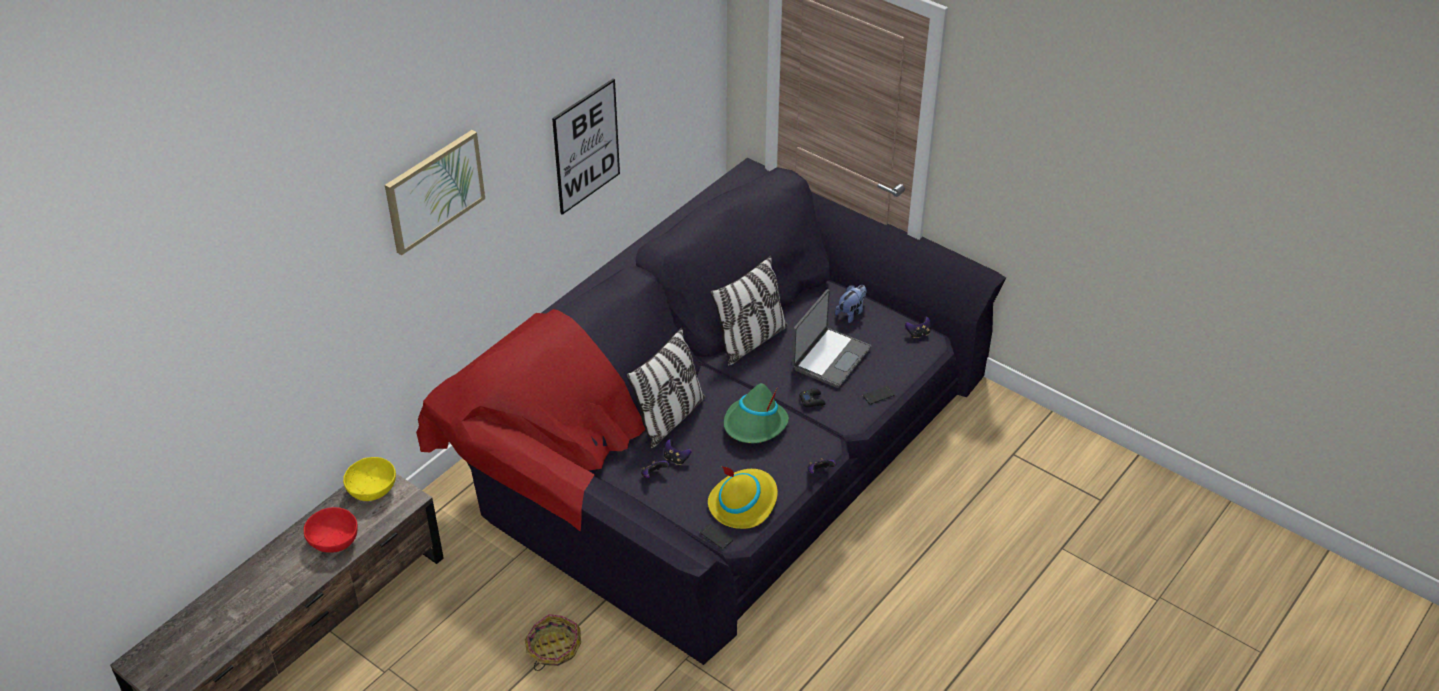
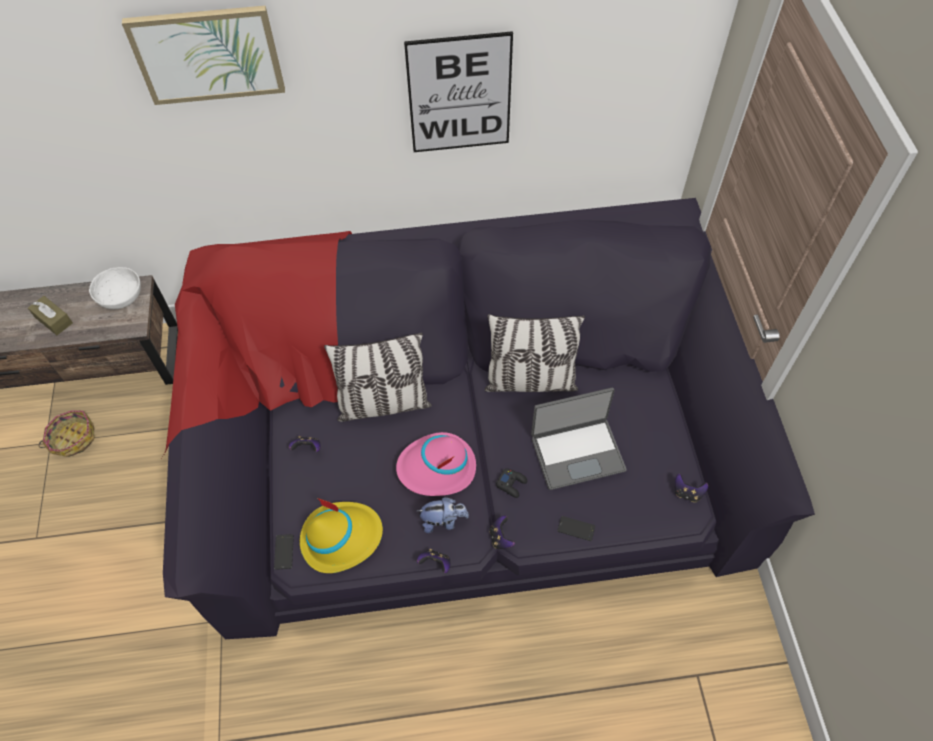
camera: 45 degrees right, 15 degrees up
(334, 540) = (53, 320): red bowl -> brown tissue box
(372, 489) = (121, 297): yellow bowl -> white bowl
(553, 649) = (153, 523): basket -> basket (72, 438)
(676, 459) = (342, 447): game controller -> game controller (500, 538)
(755, 425) = (437, 468): green hat -> pink hat
(851, 313) = (648, 420): plush toy -> plush toy (443, 521)

